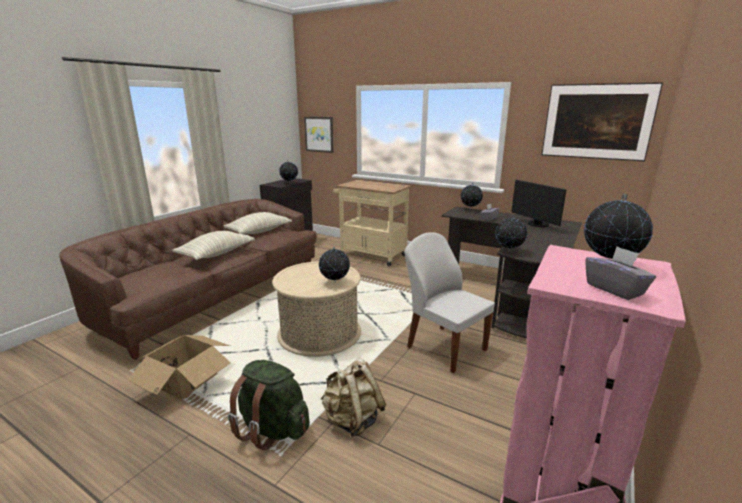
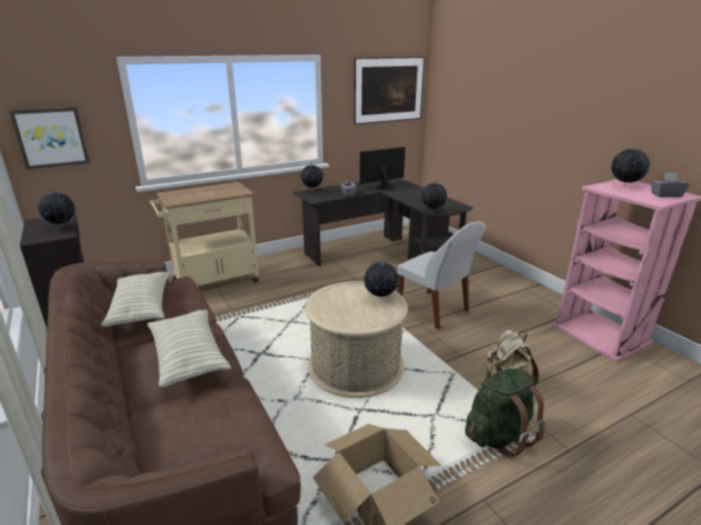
camera: 60 degrees left, 5 degrees up
(445, 347) = (434, 310): white chair -> white chair turned 120 degrees counterclockwise
(536, 224) = (384, 187): monitor -> monitor turned 150 degrees clockwise

